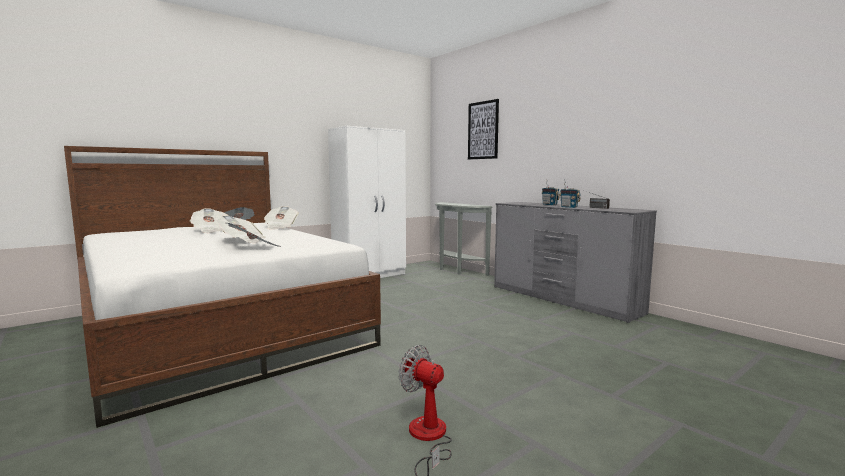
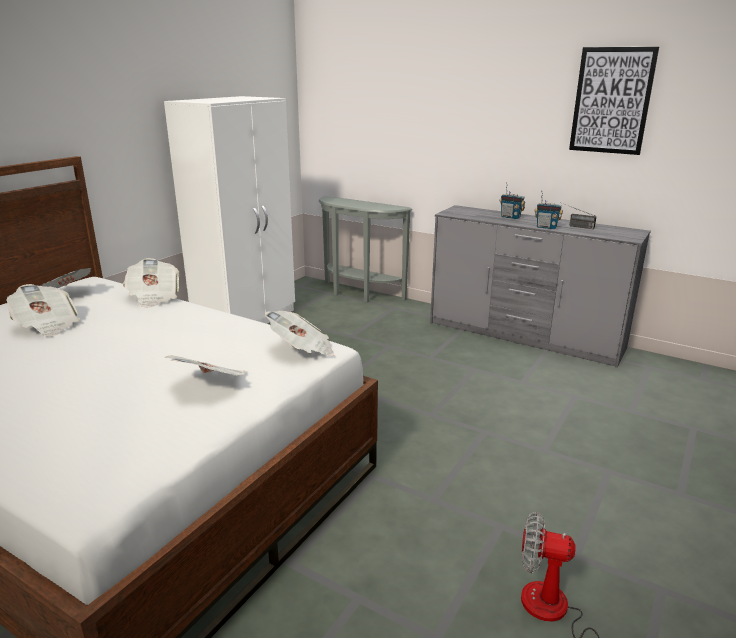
camera: 20 degrees left, 15 degrees up
(242, 241) = (156, 360): newspaper -> newspaper (302, 350)
(483, 130) = (395, 95): picture -> picture (611, 101)

